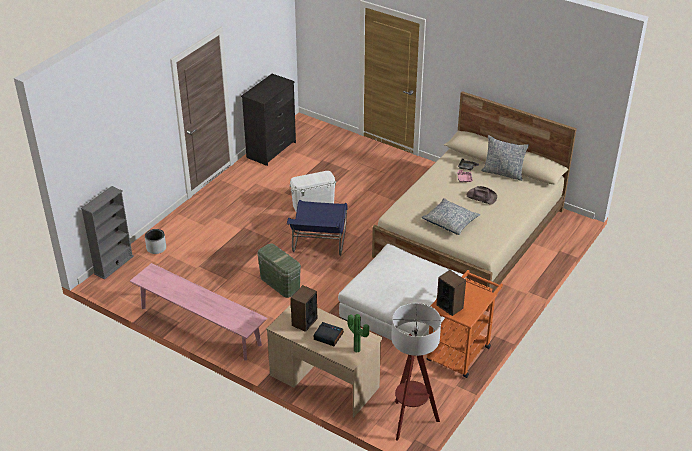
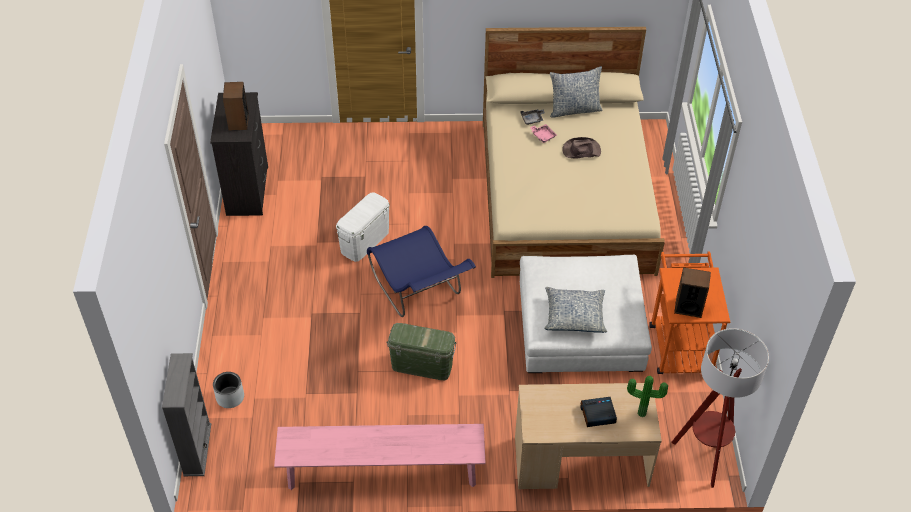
camera: 35 degrees left, 10 degrees up
(304, 322) = (555, 410): speaker -> speaker (238, 122)
(450, 222) = (578, 198): pillow -> pillow (574, 315)

